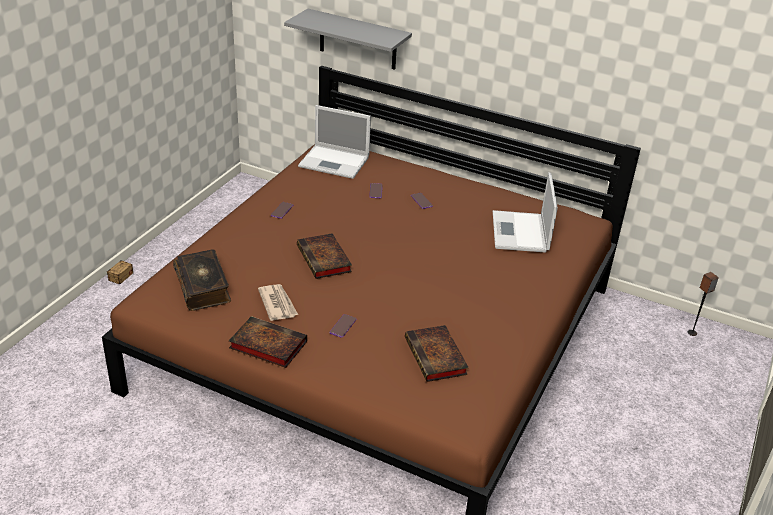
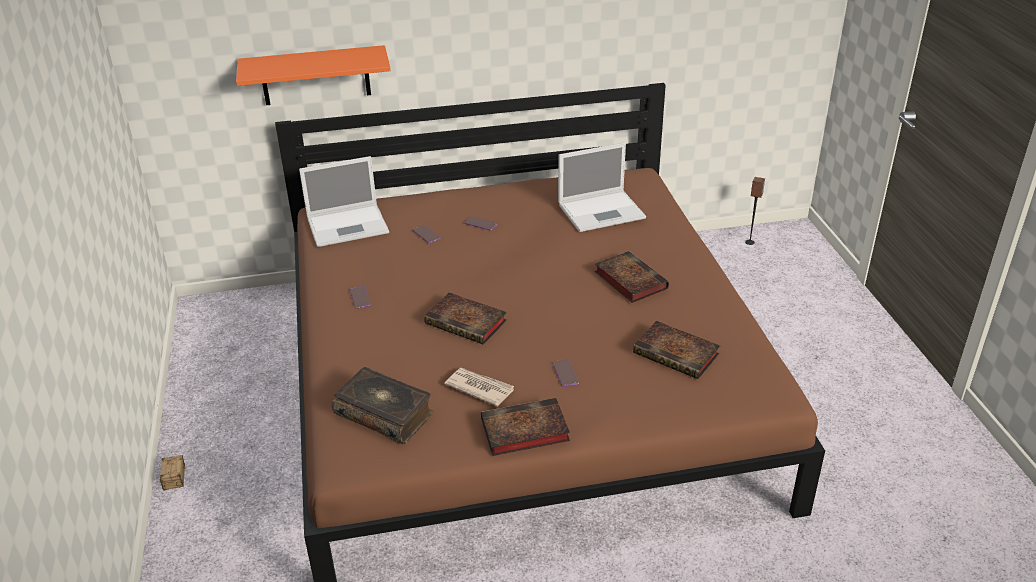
camera: 35 degrees left, 0 degrees up
(358, 40) = (315, 75): grey shelf -> orange shelf
(473, 290) = (629, 280): none -> book
(520, 233) = (602, 211): laptop -> laptop turned 75 degrees counterclockwise

